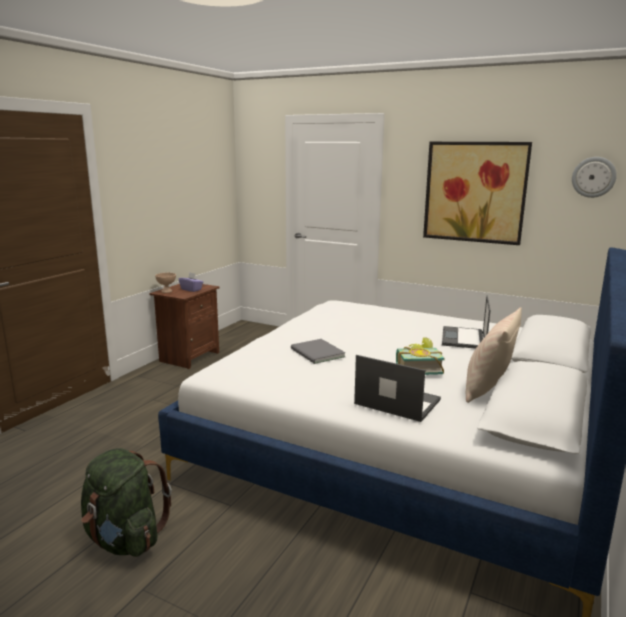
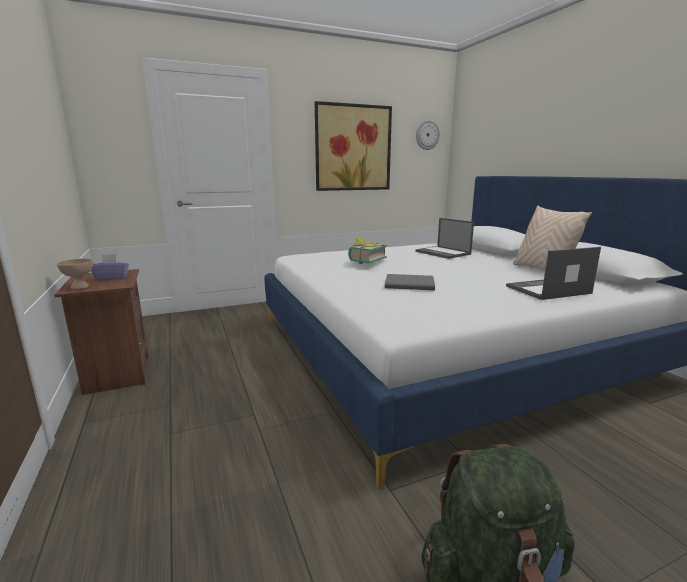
camera: 50 degrees left, 0 degrees up
(417, 369) = (487, 272): book -> book (364, 260)

